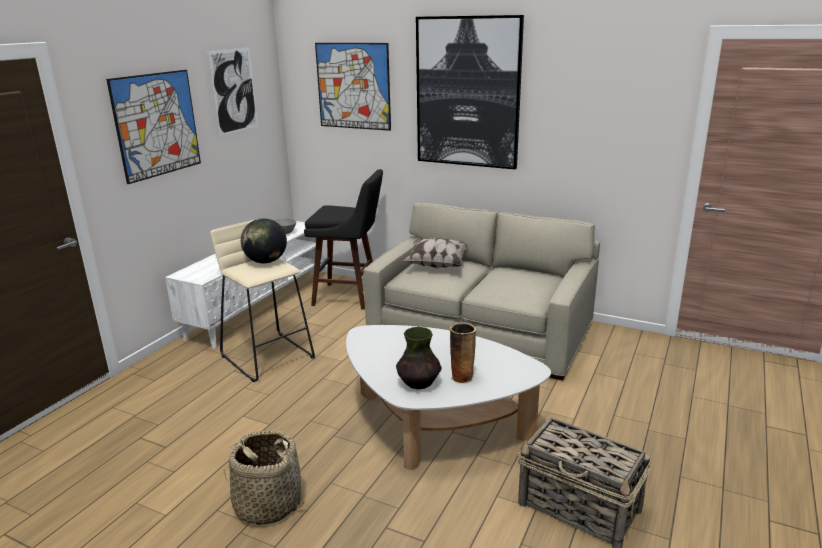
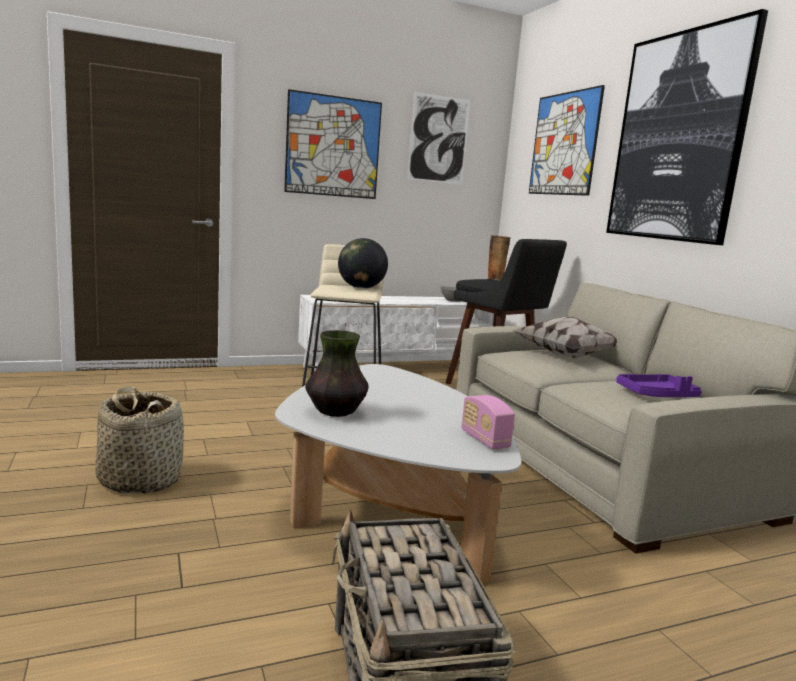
camera: 40 degrees right, 10 degrees down
(462, 377) = (390, 427): vase -> vase (495, 279)
(511, 360) = (484, 440): none -> radio
(526, 282) = (656, 395): none -> purple tray

